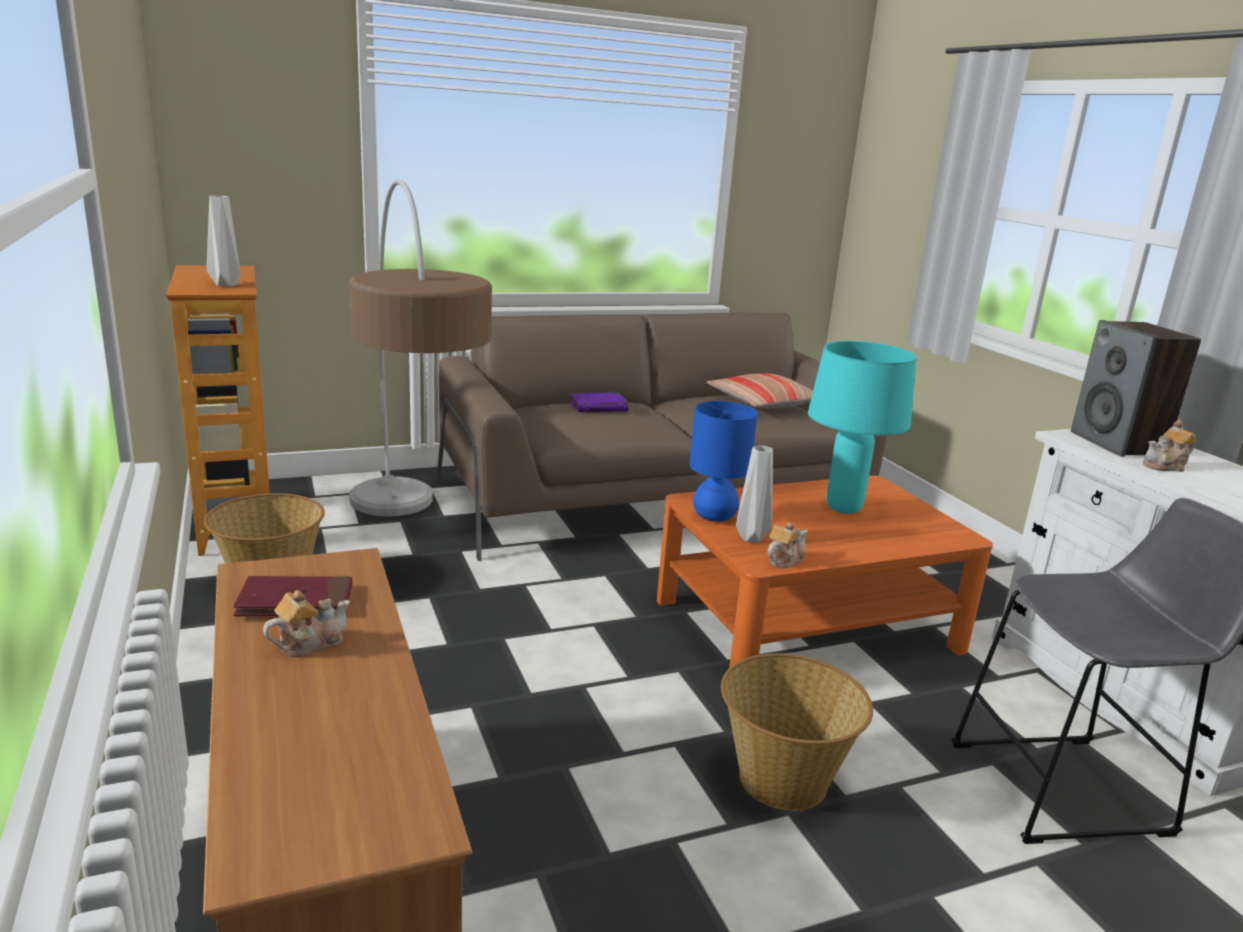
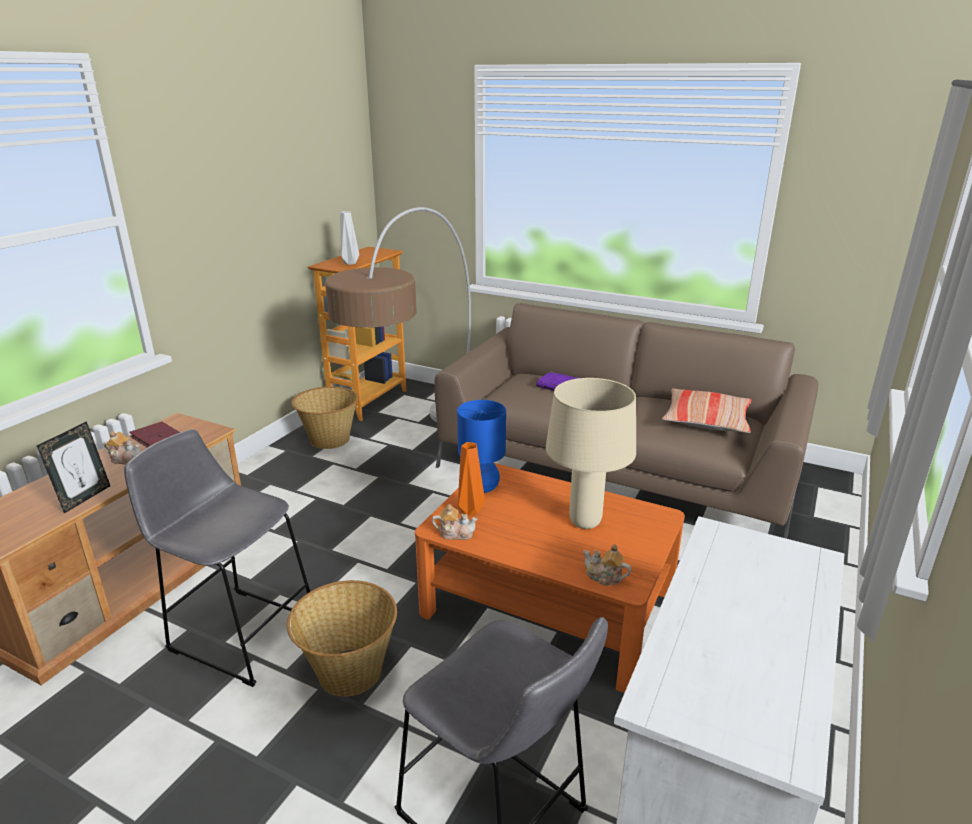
camera: 50 degrees right, 5 degrees up
(385, 711) = (84, 498): none -> picture frame
(604, 831) = (239, 632): none -> grey stool
(749, 538) = (469, 510): grey vase -> orange vase
(844, 509) = (584, 522): turquoise table lamp -> beige table lamp
(1118, 444) = (749, 560): speaker -> none
(1165, 466) = (725, 598): teapot -> teapot (604, 577)

